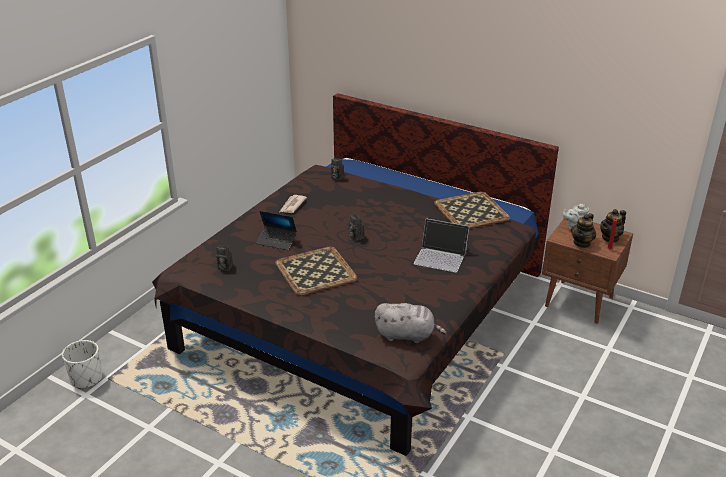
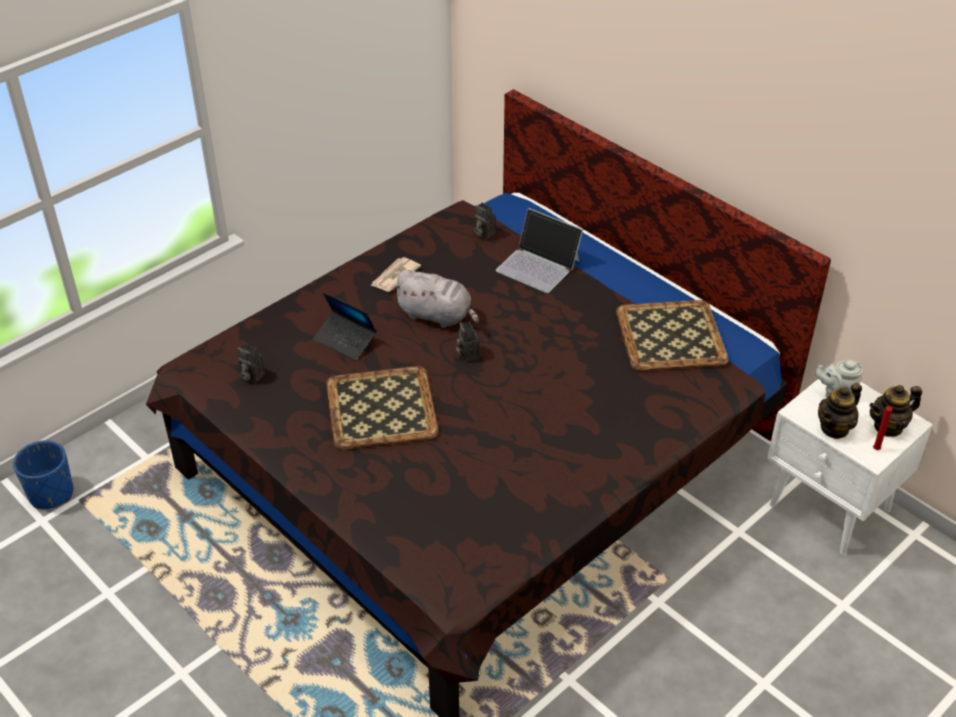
camera: 15 degrees right, 10 degrees up
(86, 378) = (51, 494): white planter -> blue planter
(407, 335) = (472, 555): grey plush toy -> grey plush toy (437, 316)
(441, 256) = (585, 416): laptop -> laptop (539, 265)
(579, 302) = (830, 508): brown nightstand -> white nightstand

